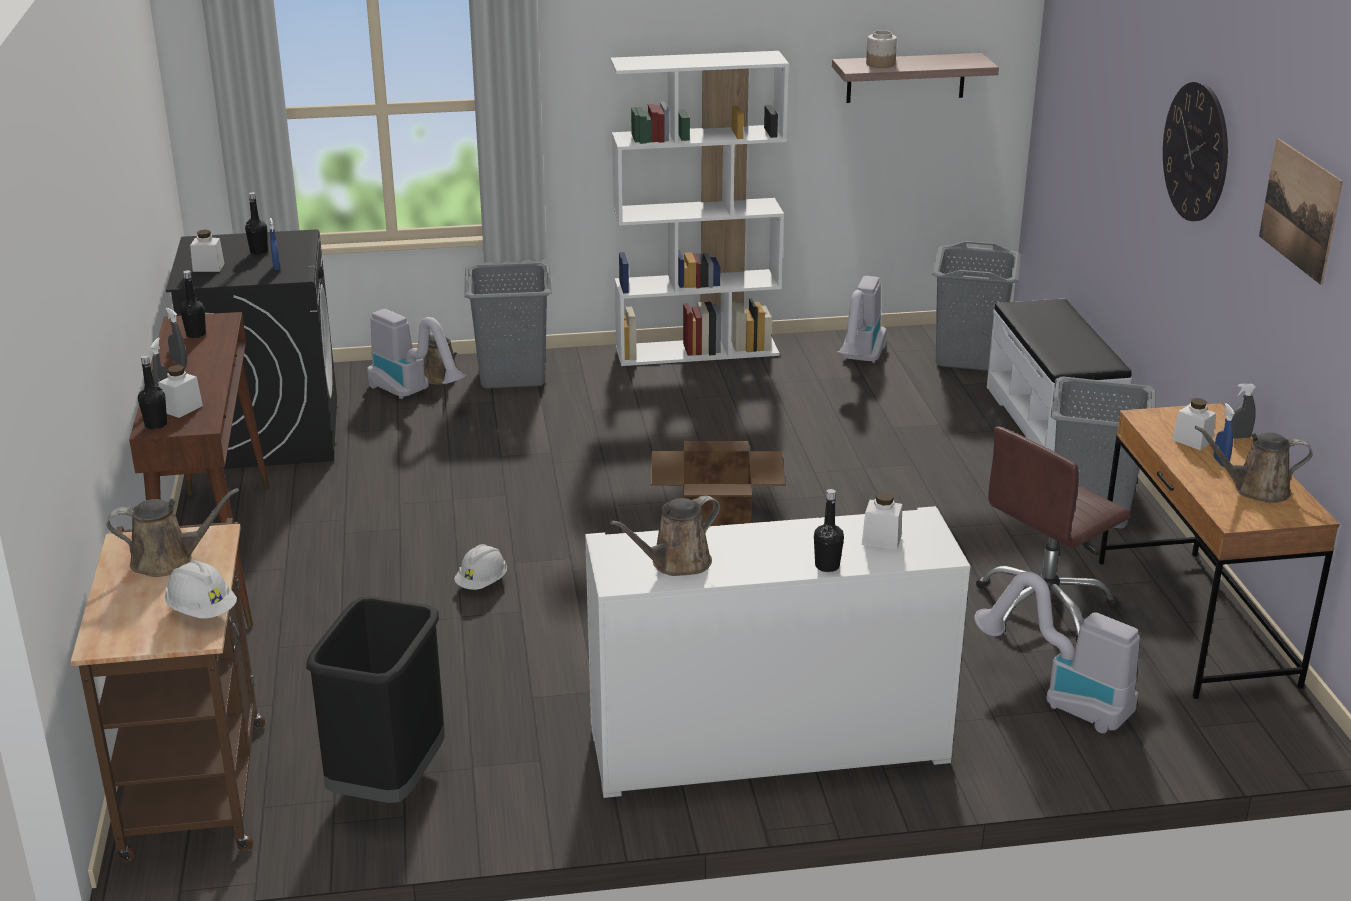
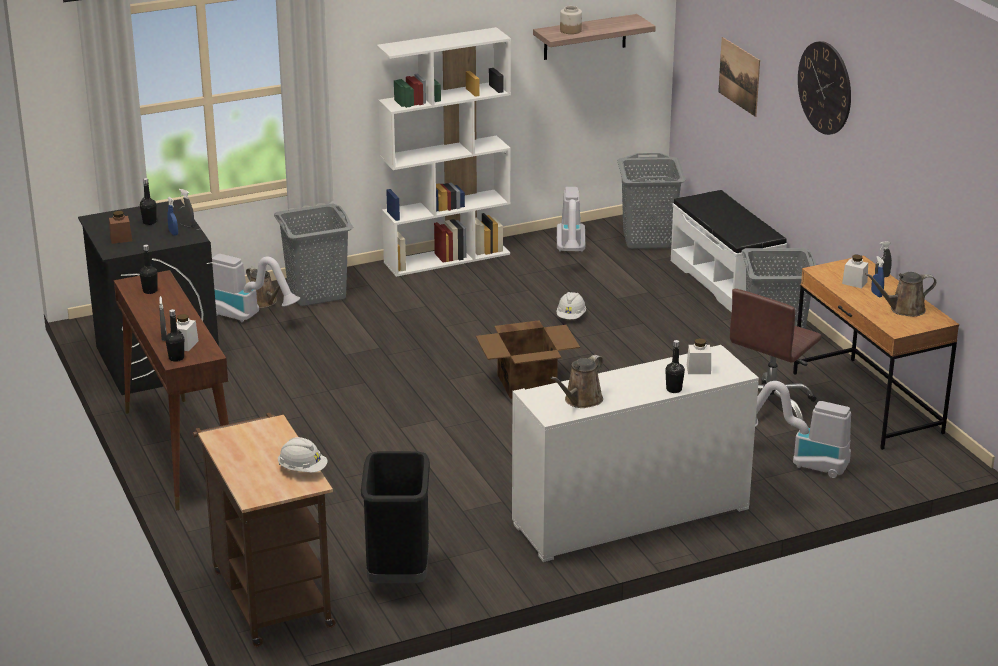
camera: 15 degrees left, 0 degrees up
(168, 560) = (255, 443): brown watering can -> none
(179, 362) = (155, 313): grey spray bottle -> grey spray bottle (187, 225)
(208, 267) = (121, 239): white jar -> brown jar
(482, 583) = (385, 444): white hard hat -> white hard hat (571, 316)
(1300, 209) = (909, 127): picture -> picture (739, 76)

